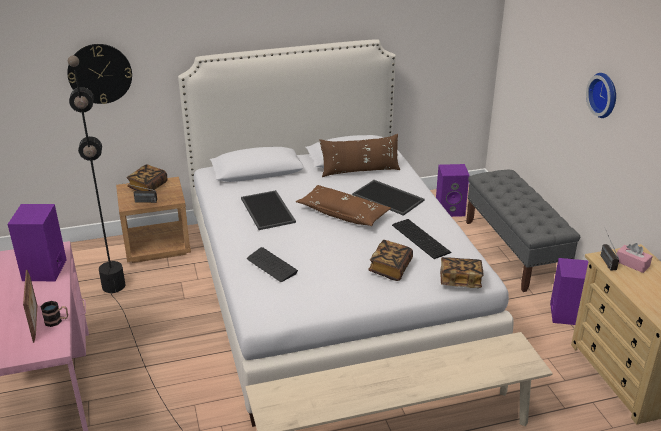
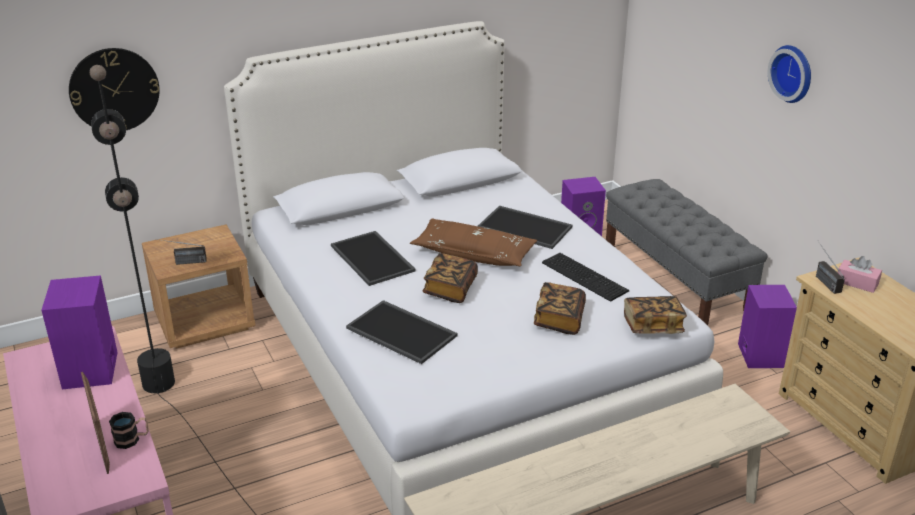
camera: 10 degrees left, 0 degrees up
(148, 187) = (188, 242): book -> book (450, 289)
(271, 266) = (403, 331): keyboard -> tray
(360, 171) = (476, 196): brown pillow -> none

